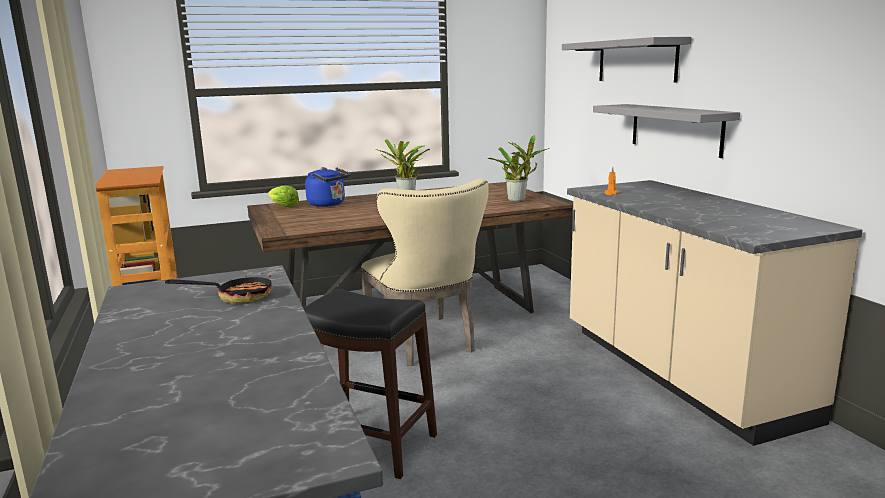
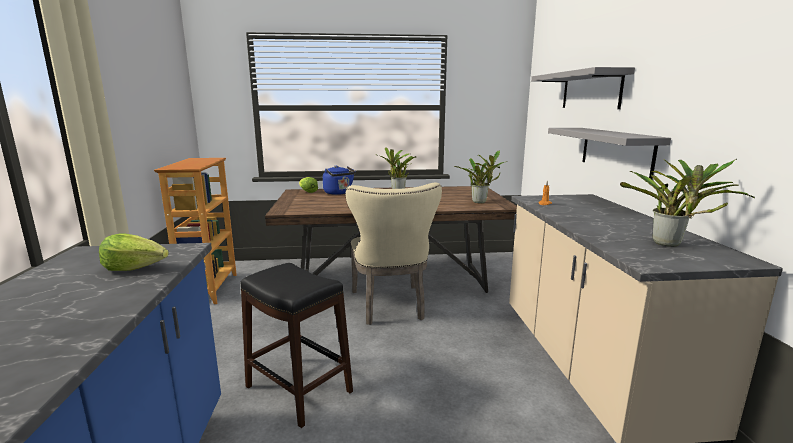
camera: 15 degrees right, 0 degrees up
(236, 297) = (136, 268): frying pan -> lettuce
(761, 220) = (670, 244): none -> potted plant

